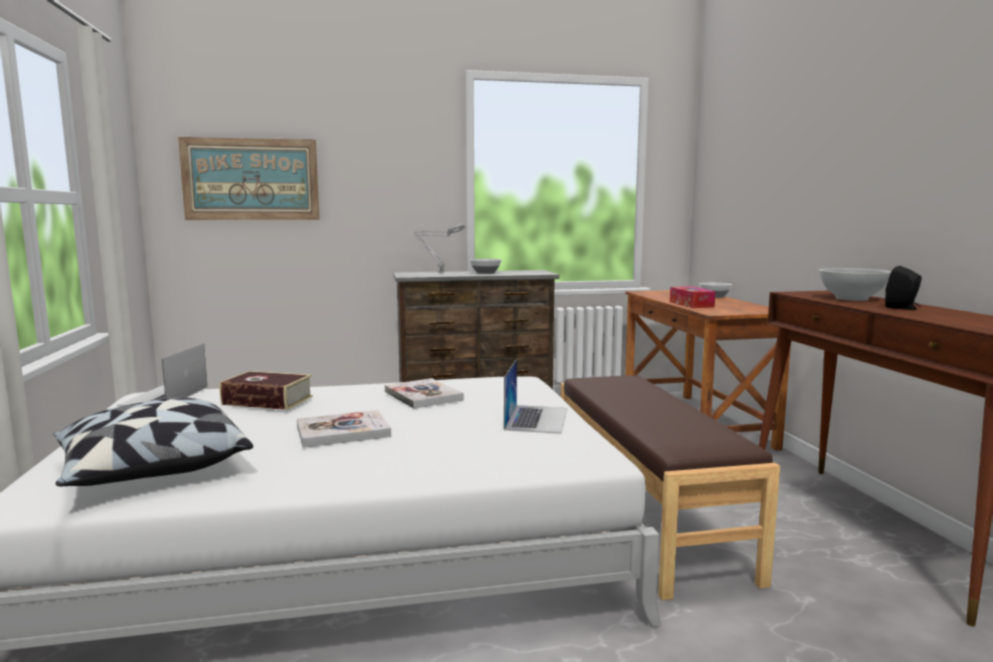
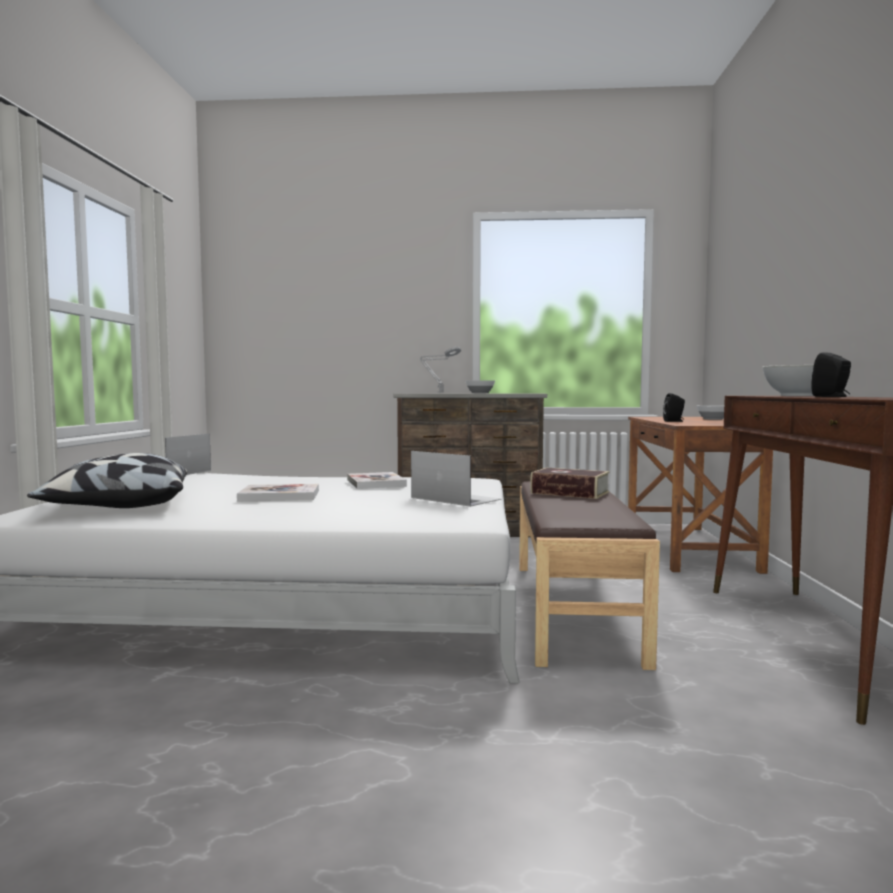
camera: 15 degrees right, 5 degrees down
(251, 179) = (288, 314): picture -> none
(267, 400) = (245, 478): book -> book (570, 492)
(536, 418) = (455, 498): laptop -> laptop turned 75 degrees counterclockwise
(691, 304) = (674, 421): tissue box -> black speaker

